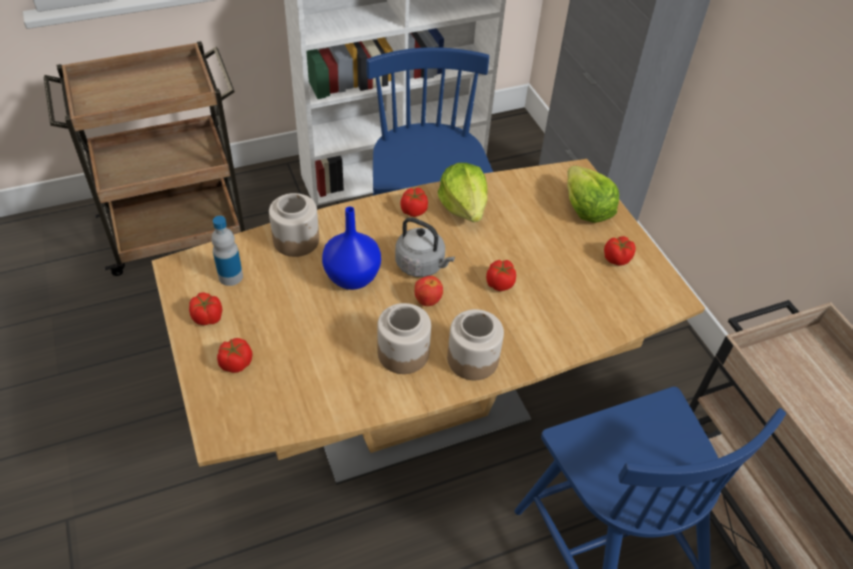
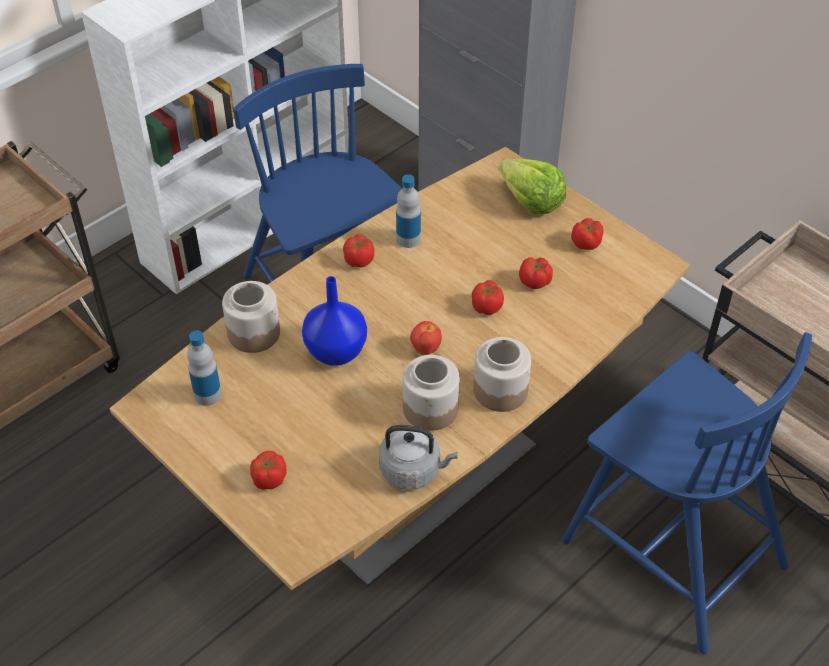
camera: 20 degrees left, 0 degrees up
(208, 317) = (210, 444): tomato -> tomato (535, 282)
(422, 265) = (400, 315): grey kettle -> grey kettle (413, 471)
(464, 206) = (408, 239): lettuce -> bottle

